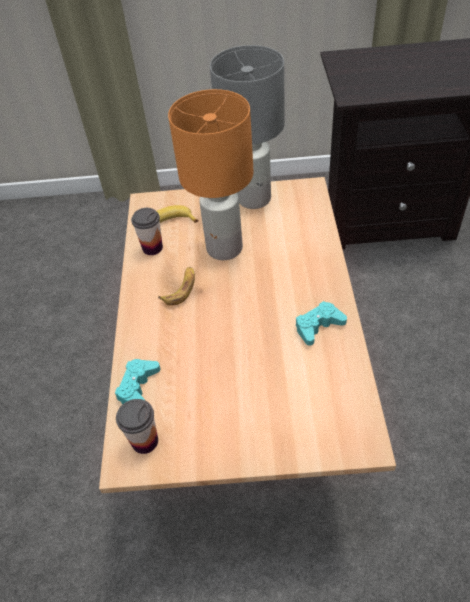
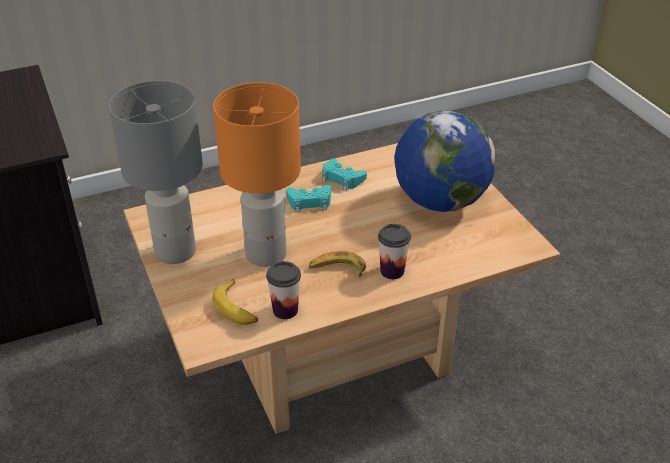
camera: 115 degrees left, 10 degrees down
(138, 387) = (463, 261): turquoise game controller -> turquoise game controller (309, 202)
(145, 441) = (507, 241): cup -> cup (392, 271)
(241, 403) = (440, 201): none -> globe

